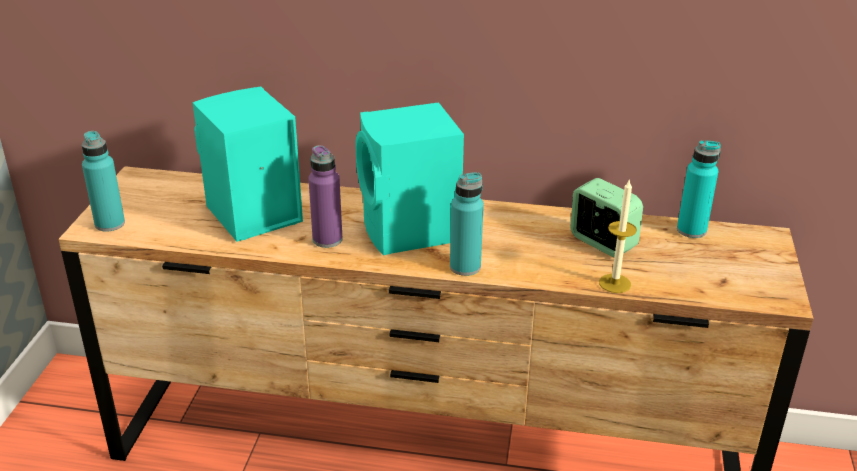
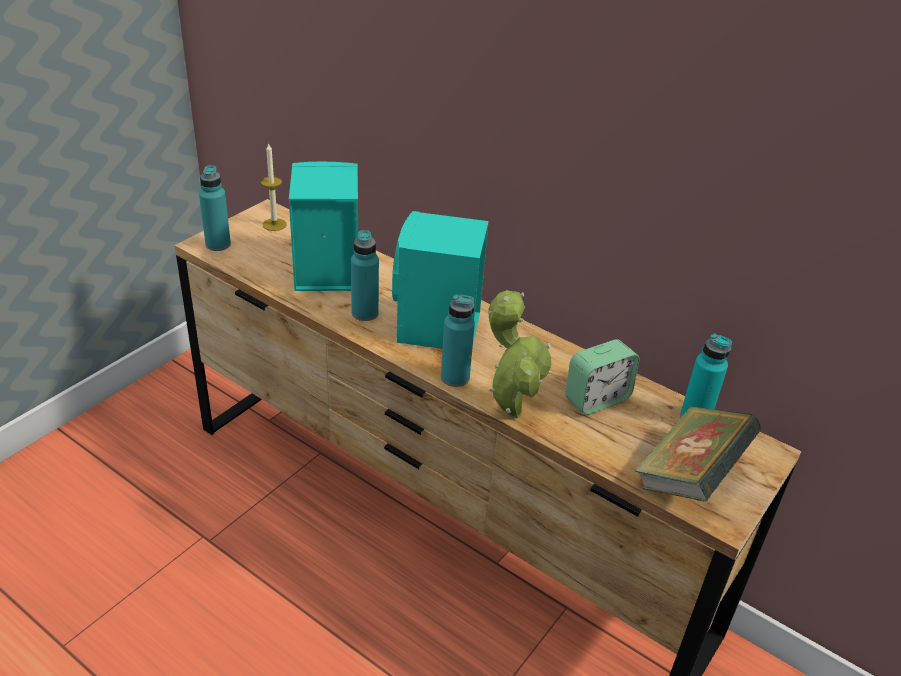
camera: 25 degrees right, 5 degrees up
(327, 239) = (365, 313): purple bottle -> turquoise bottle
(538, 276) = (511, 409): none -> potted plant
(602, 243) = (597, 399): alarm clock -> alarm clock turned 75 degrees clockwise
(615, 283) = (573, 441): candle -> candle (274, 224)
(729, 277) = (689, 477): none -> book

